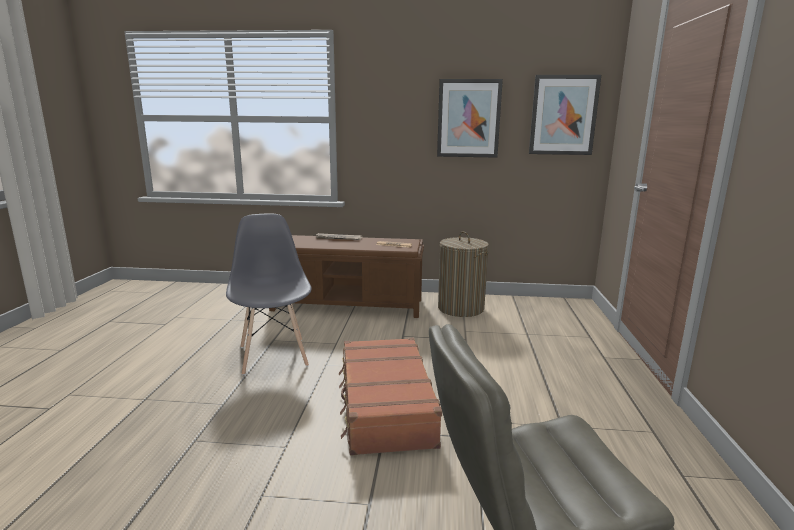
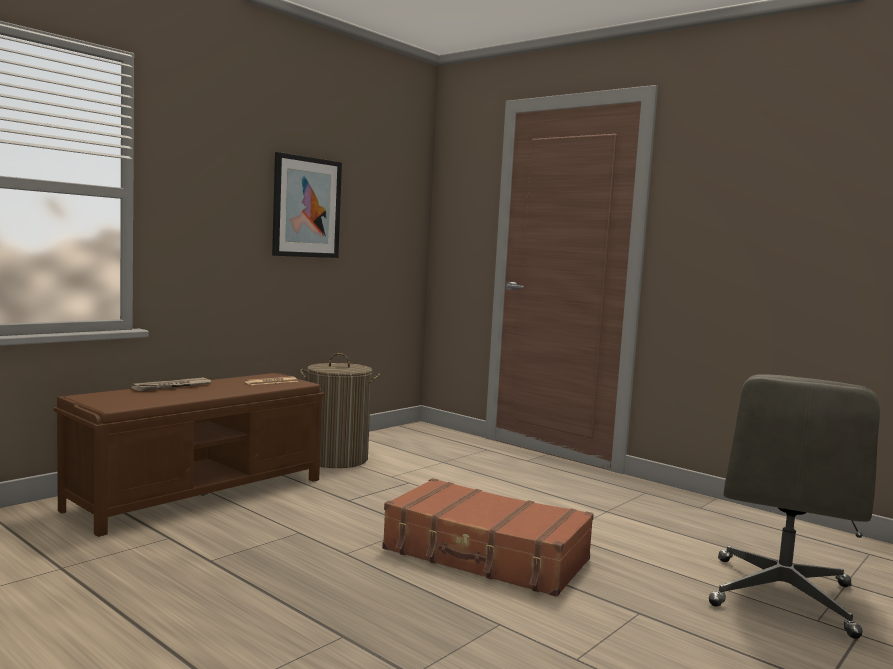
camera: 55 degrees left, 10 degrees down
(274, 355) = (261, 572): grey chair -> none
(563, 115) = (392, 211): picture -> none

